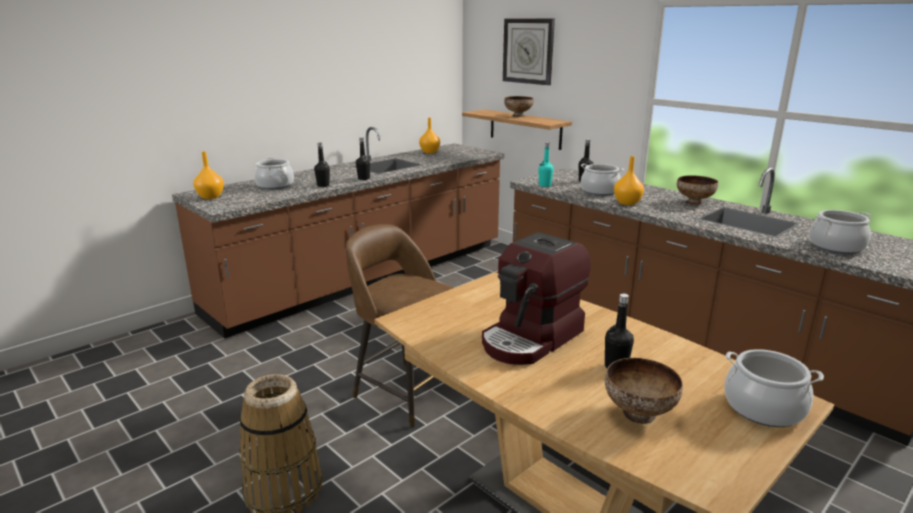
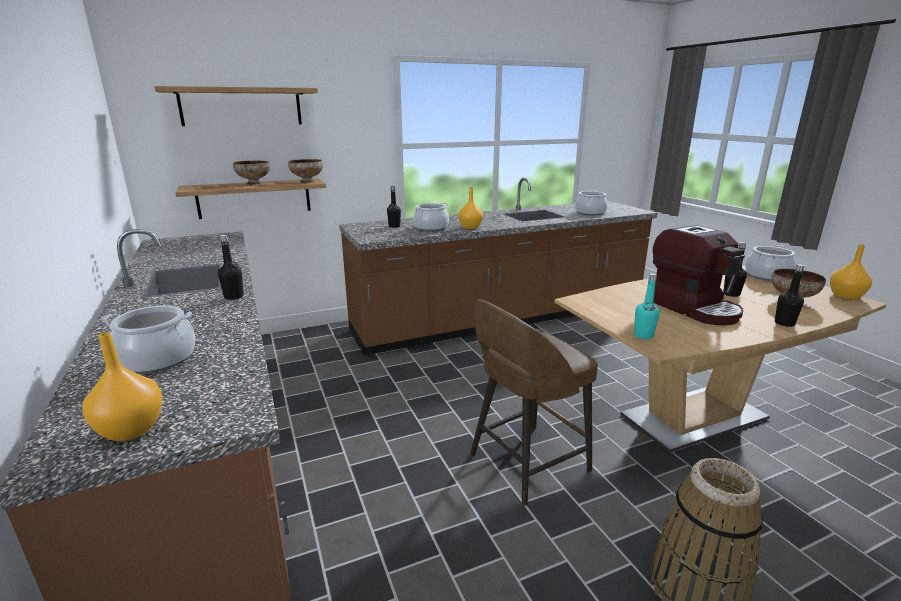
camera: 70 degrees left, 0 degrees up
(323, 185) = (226, 323): black bottle -> black bottle (784, 323)
(429, 152) = (163, 253): orange vase -> orange vase (845, 296)
(528, 51) = (241, 107): wall clock -> shelf
(545, 185) = (390, 237): turquoise bottle -> turquoise bottle (643, 335)
(694, 202) = (485, 216): bowl -> bowl (307, 181)

